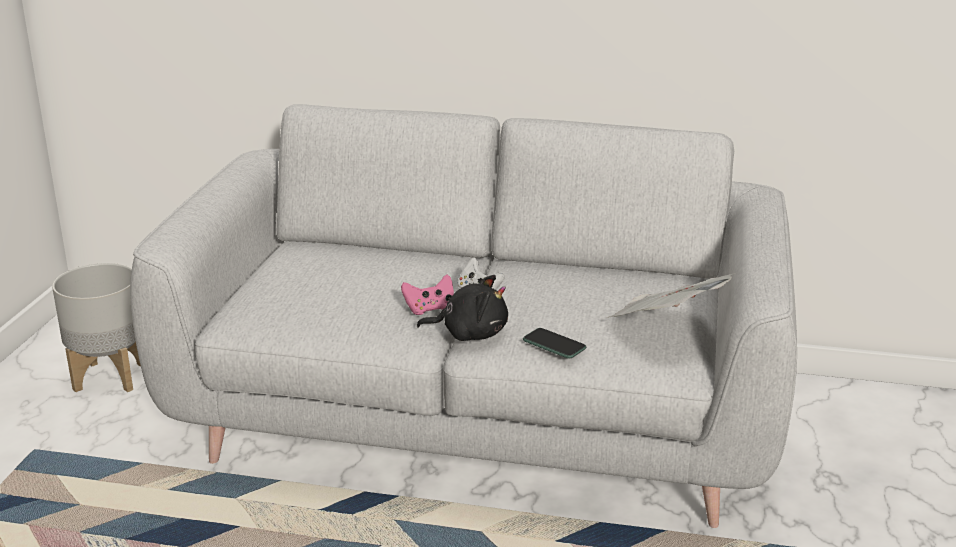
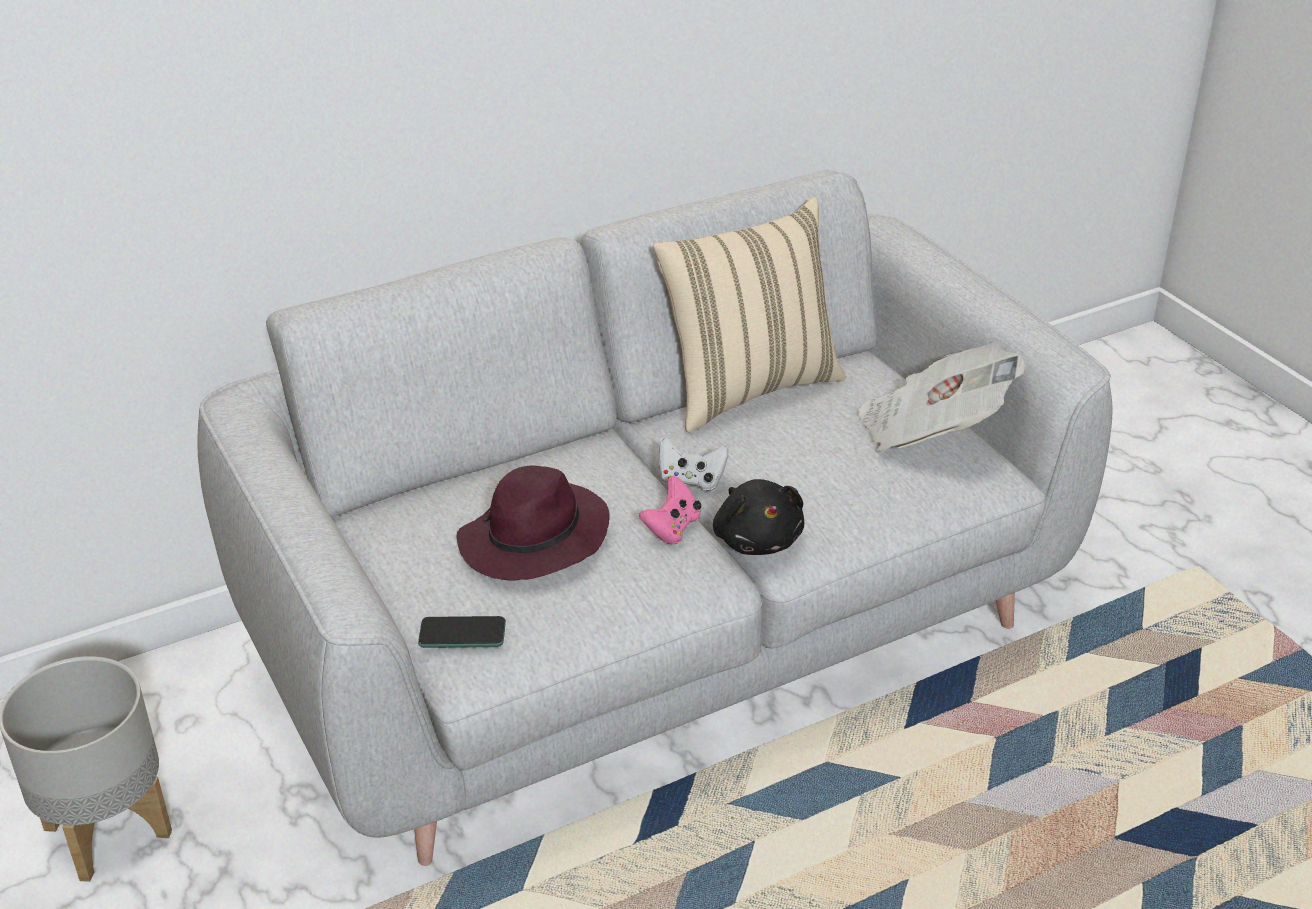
camera: 40 degrees left, 10 degrees up
(345, 283) = (534, 542): none -> purple hat
(470, 334) = (757, 539): black plush toy -> black plush toy turned 105 degrees clockwise
(554, 344) = (863, 509): phone -> phone (462, 634)
(589, 266) = (748, 389): none -> beige pillow

